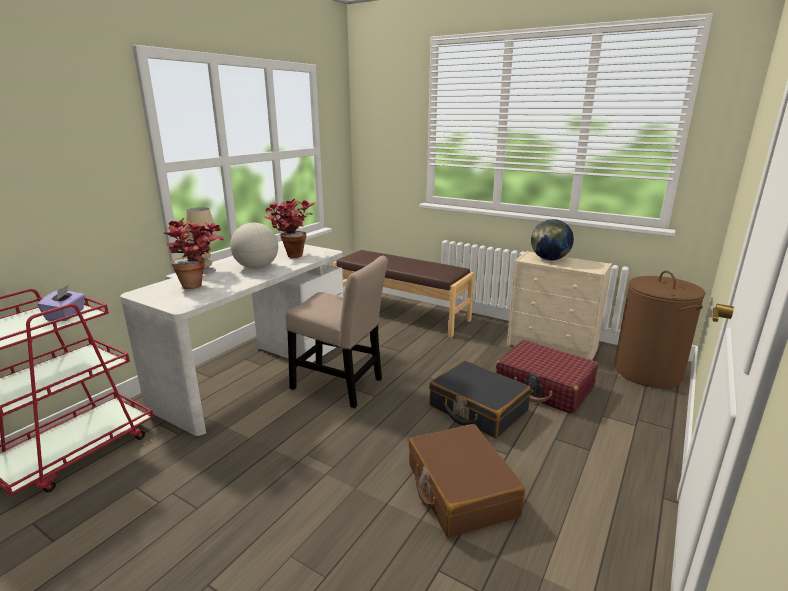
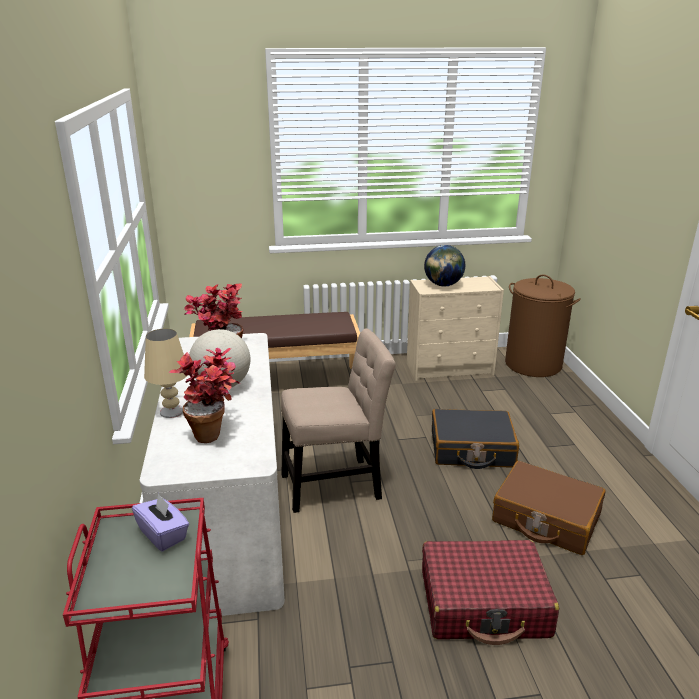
camera: 40 degrees left, 5 degrees up
(544, 387) = (489, 407): red suitcase -> red suitcase (484, 603)

